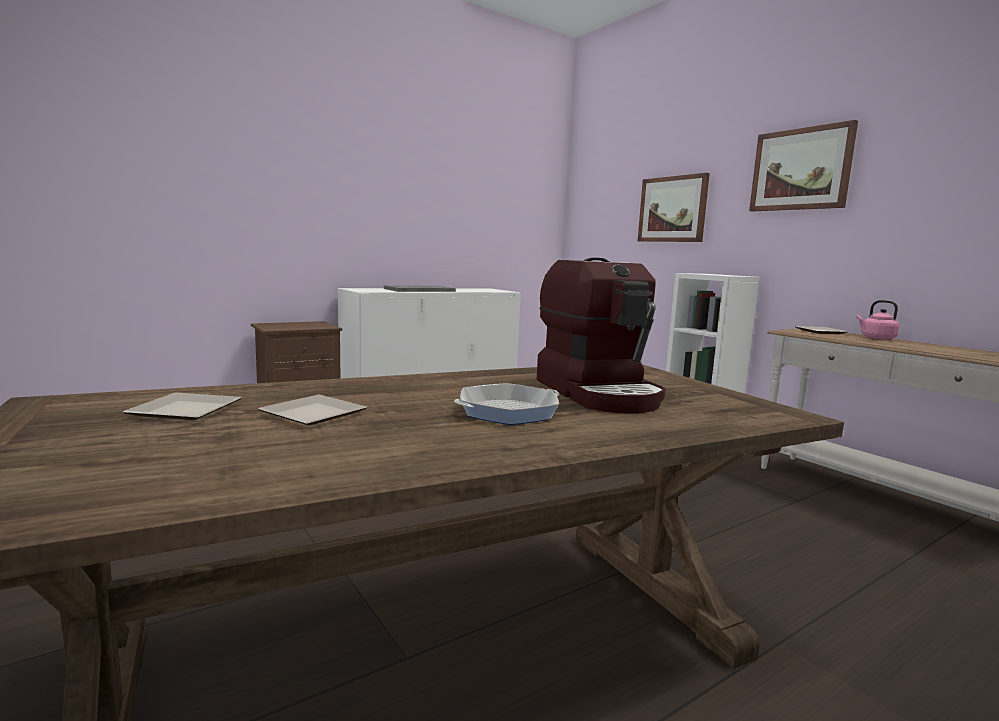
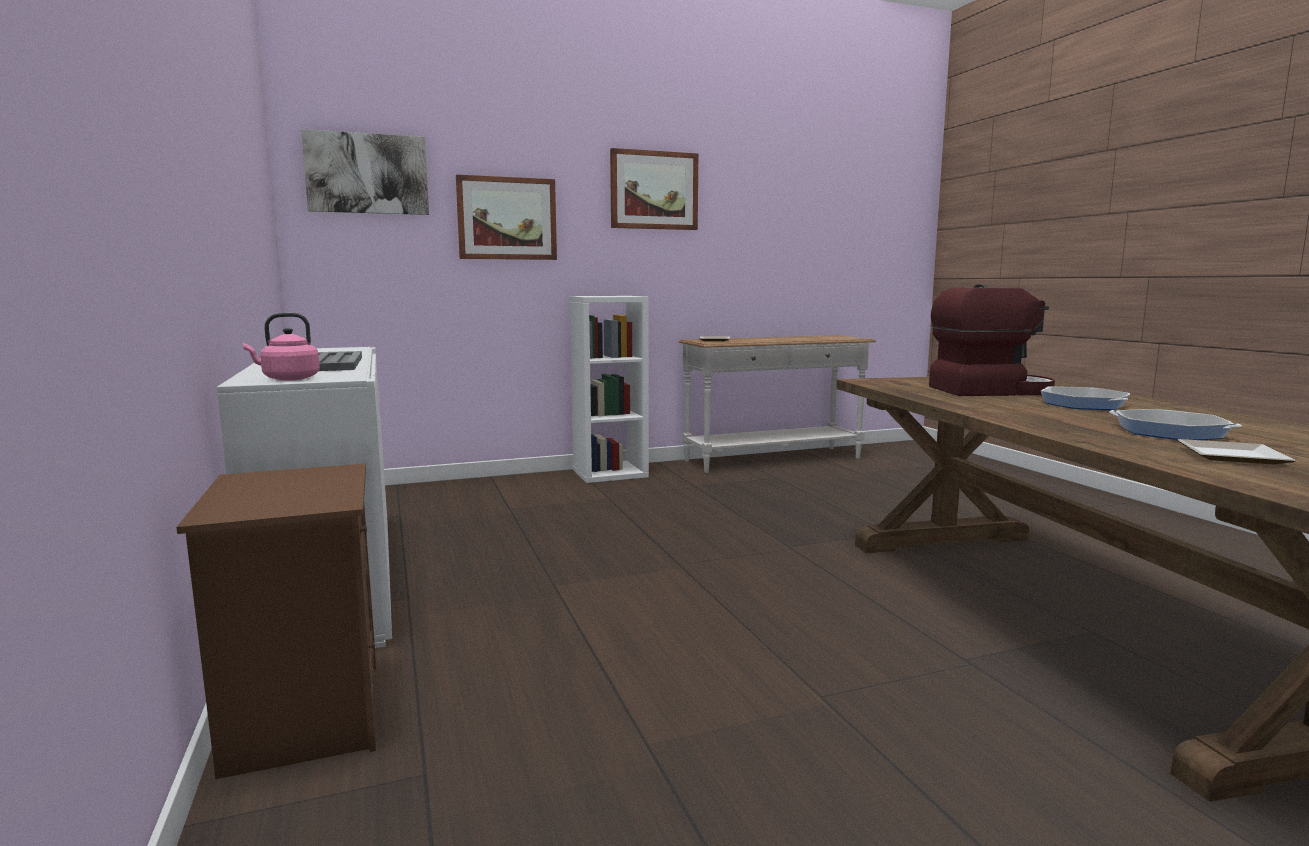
camera: 75 degrees left, 0 degrees up
(314, 413) = (1170, 432): plate -> frying pan
(601, 186) = (367, 174): none -> picture
(876, 338) = (746, 338): pink kettle -> pink kettle (288, 379)

